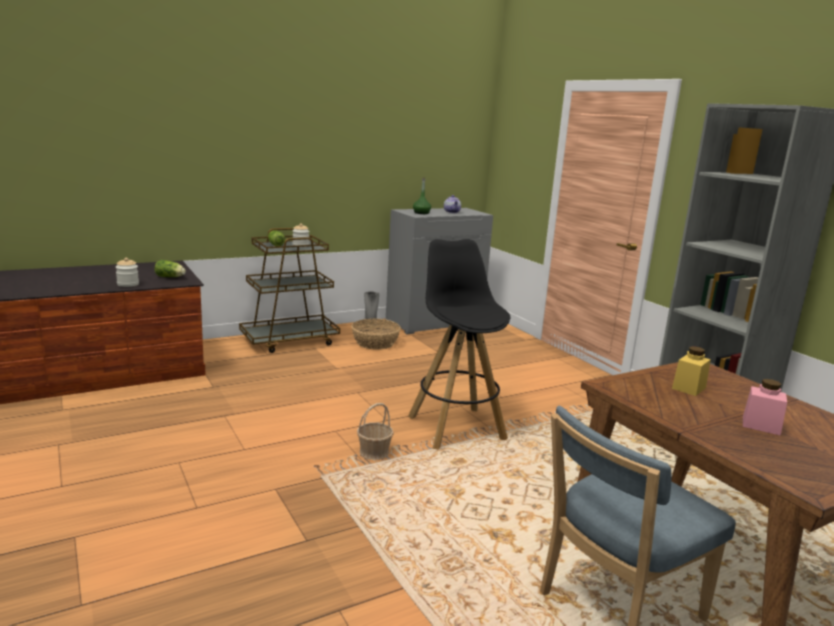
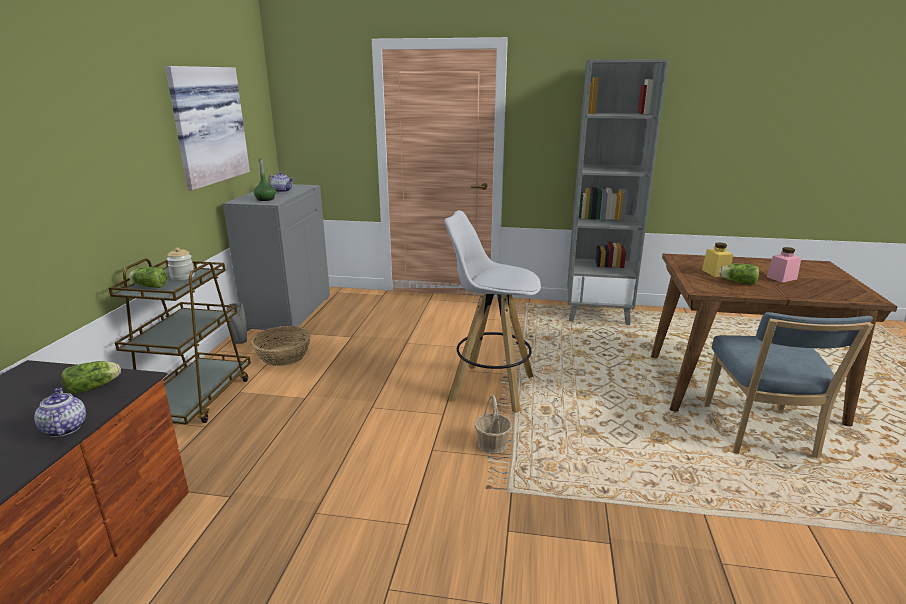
camera: 50 degrees left, 5 degrees up
(128, 284) = (64, 428): jar -> teapot
(395, 145) = (206, 125): none -> picture
(455, 427) = (490, 387): black stool -> white stool
(679, 401) = (736, 282): none -> lettuce

